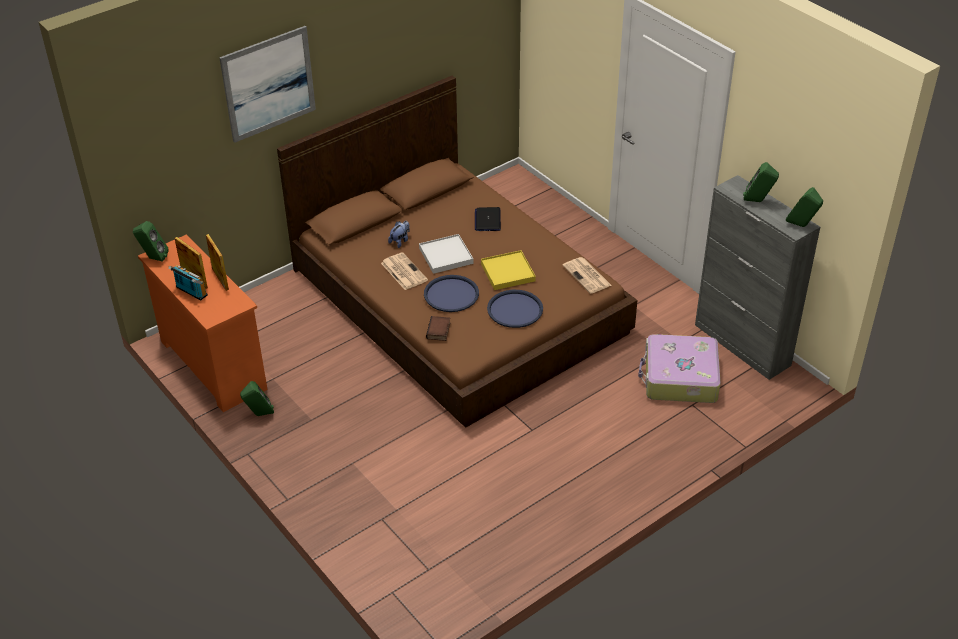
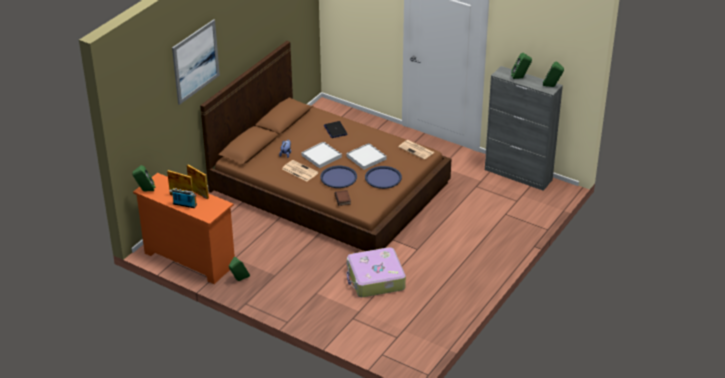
camera: 20 degrees left, 5 degrees down
(508, 272) = (366, 158): yellow tray -> white tray
(679, 378) = (490, 201): suitcase -> suitcase (375, 279)

